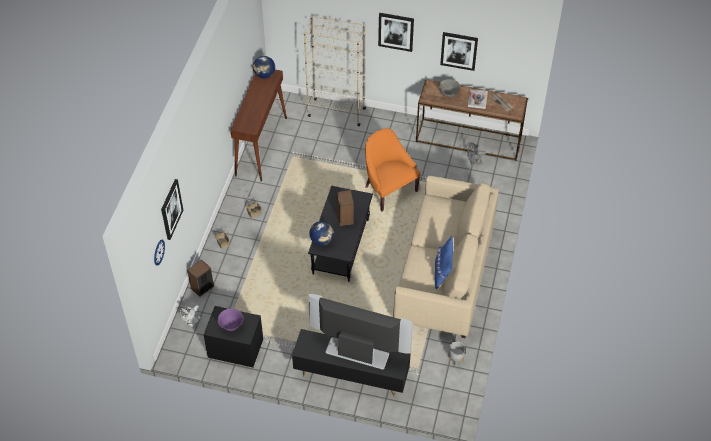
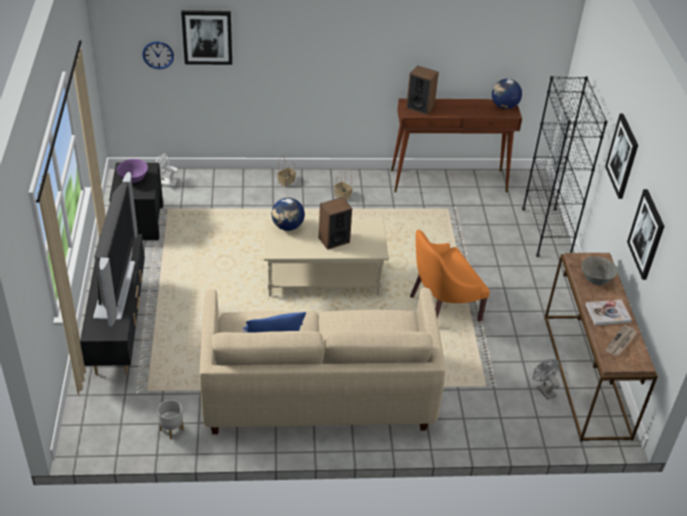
camera: 70 degrees right, 10 degrees down
(202, 287) = (217, 179): speaker -> speaker (420, 107)
(336, 112) = (546, 232): beige bookcase -> black bookcase
(341, 247) = (322, 279): black coffee table -> beige coffee table
(388, 189) = (442, 306): orange armchair -> orange armchair turned 150 degrees counterclockwise

